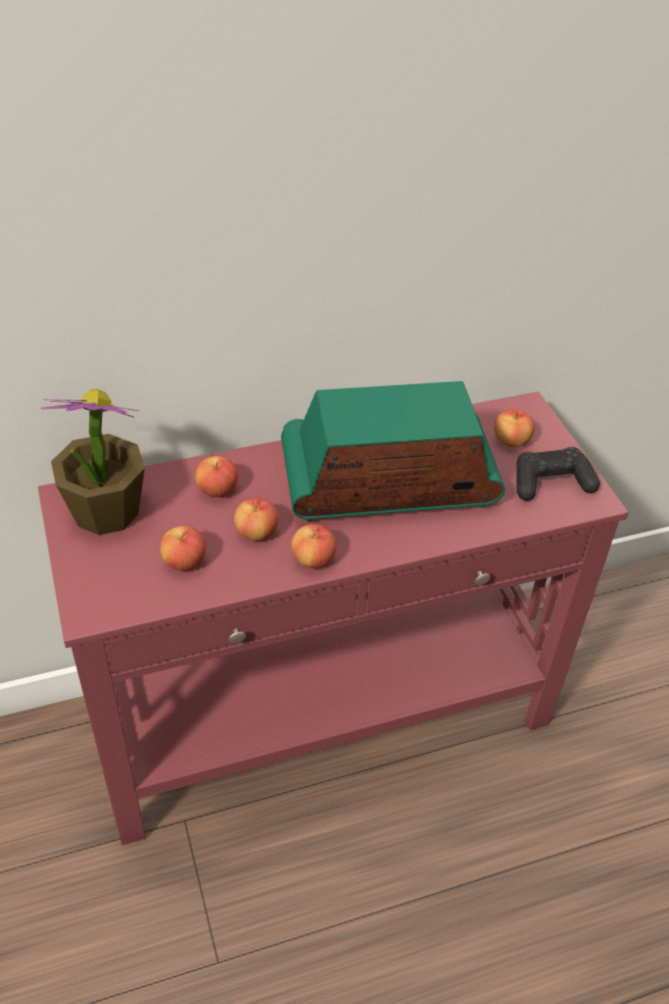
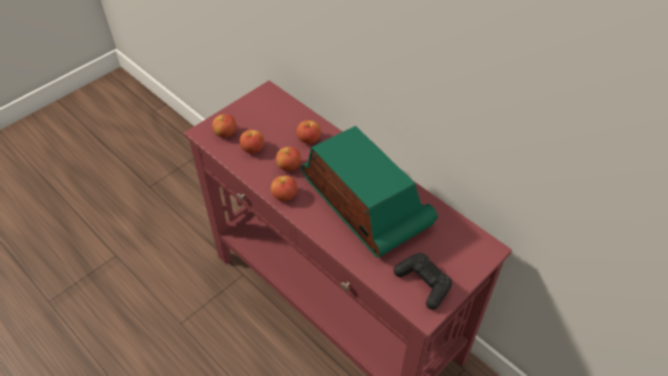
camera: 65 degrees right, 5 degrees up
(105, 512) = (267, 108): potted plant -> none
(511, 441) = (447, 250): apple -> apple (225, 133)

